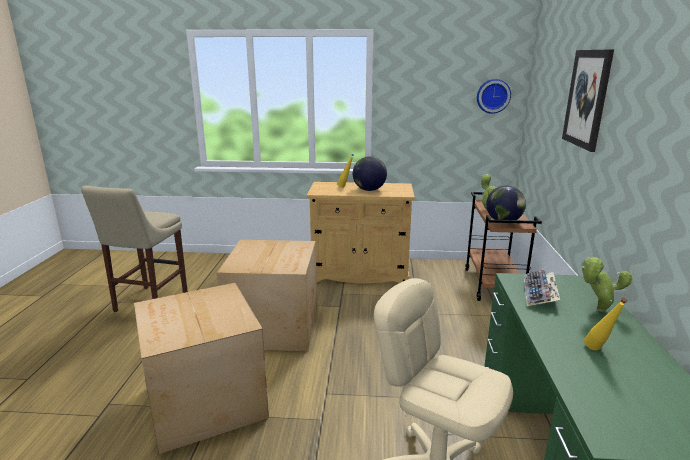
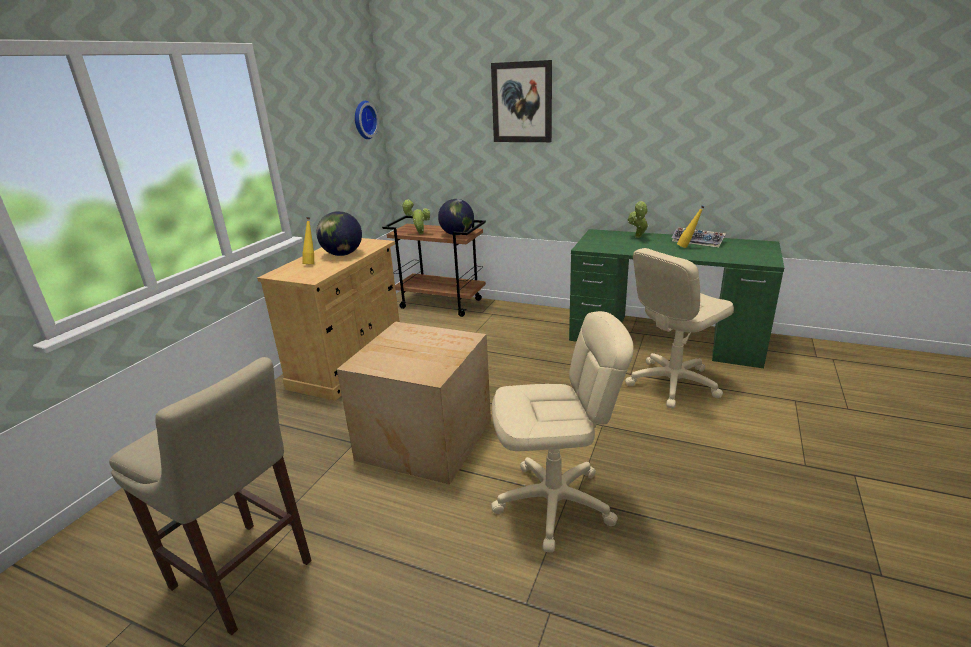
camera: 70 degrees left, 5 degrees up
(204, 403) = (554, 504): cardboard box -> beige office chair
(540, 294) = (611, 245): keyboard -> keyboard (698, 241)

